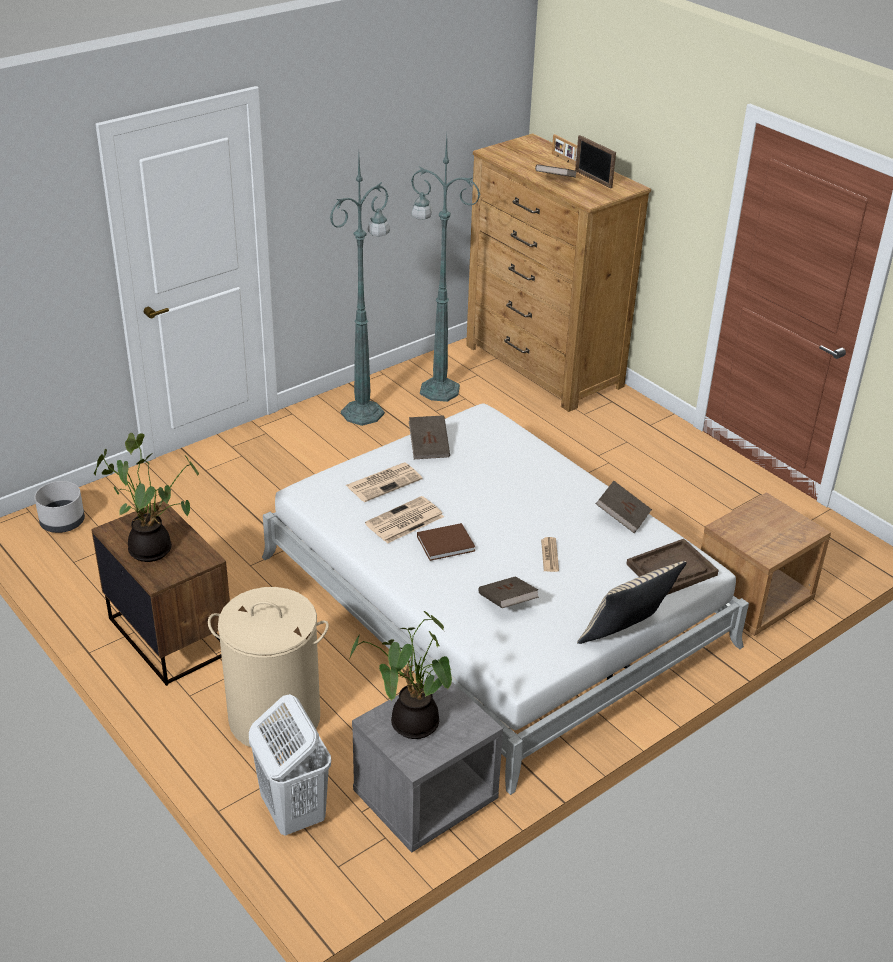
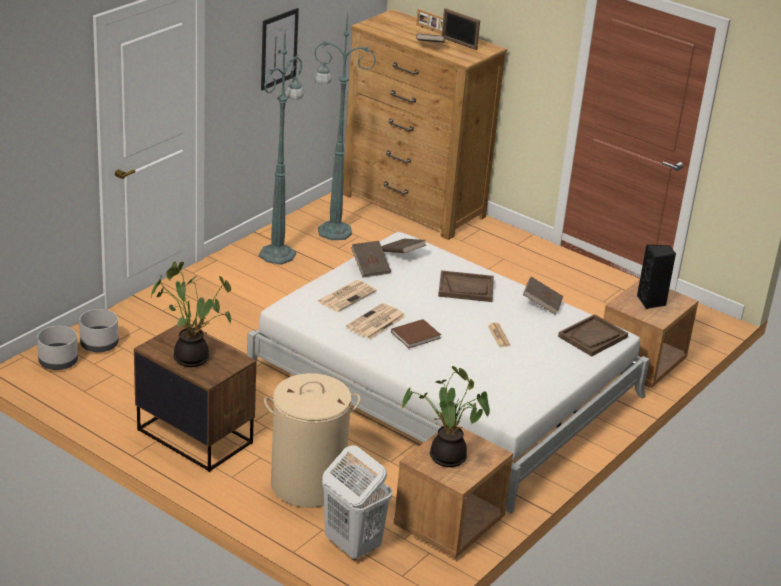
camera: 15 degrees left, 5 degrees down
(116, 505) = (99, 345): none -> grey planter
(373, 174) = (279, 49): none -> picture
(425, 799) = (448, 525): grey nightstand -> brown nightstand
(507, 603) = (481, 371): brown book -> brown book (402, 254)
(534, 486) = (466, 288): none -> brown tray
(626, 636) = (577, 384): beige pillow -> none
(767, 528) = (651, 302): none -> black speaker

